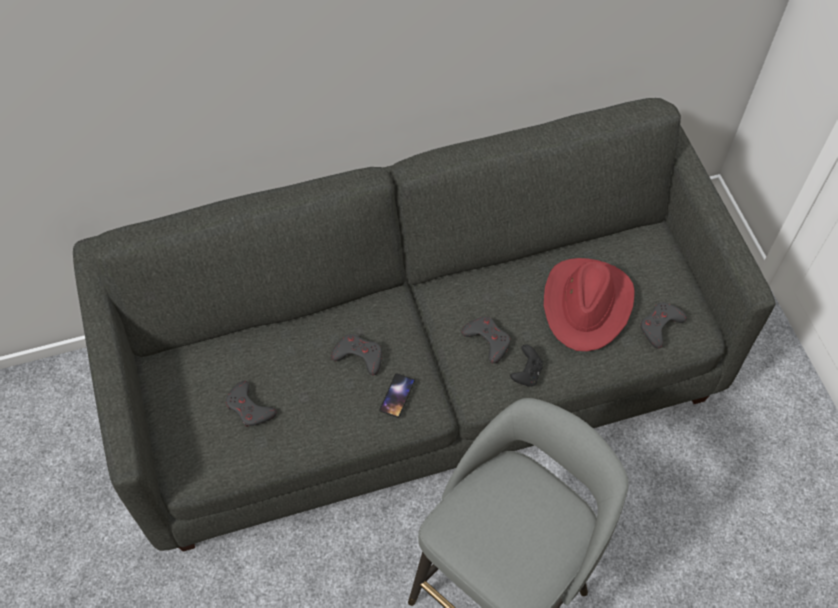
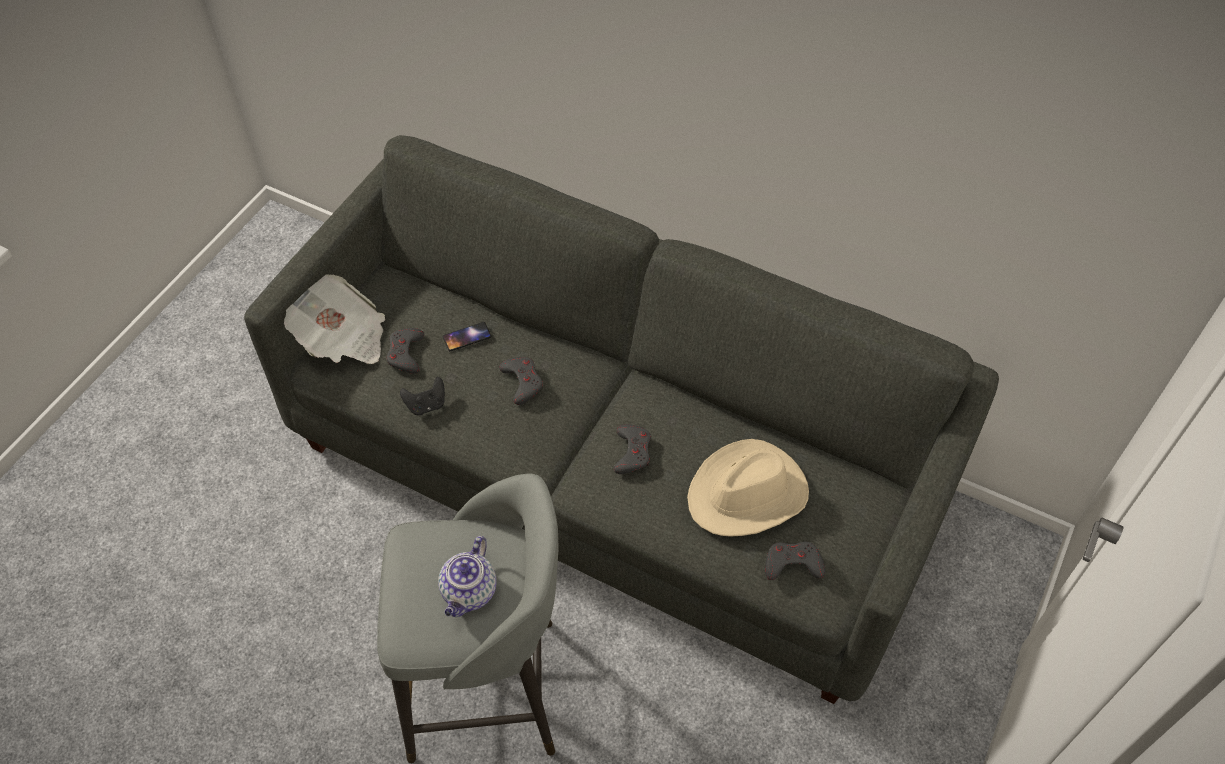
camera: 45 degrees right, 5 degrees down
(184, 438) = (341, 338): none -> newspaper
(397, 395) = (516, 434): phone -> phone (467, 337)
(526, 373) = (634, 503): black game controller -> black game controller (426, 405)
(529, 524) = (469, 593): none -> teapot
(587, 305) = (748, 494): red hat -> beige hat

